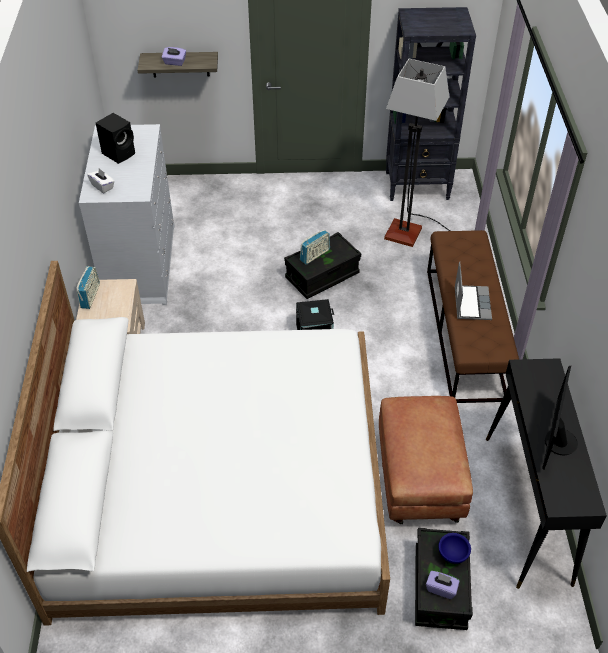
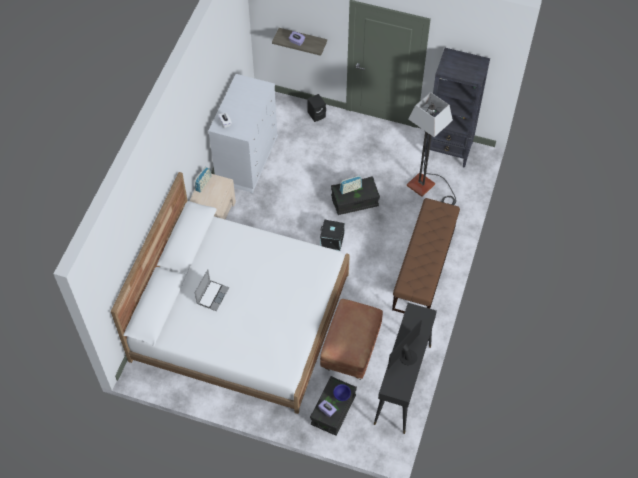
camera: 20 degrees right, 10 degrees up
(119, 153) = (243, 100): black speaker -> black speaker (317, 114)
(471, 303) = (422, 255): laptop -> laptop (212, 295)

